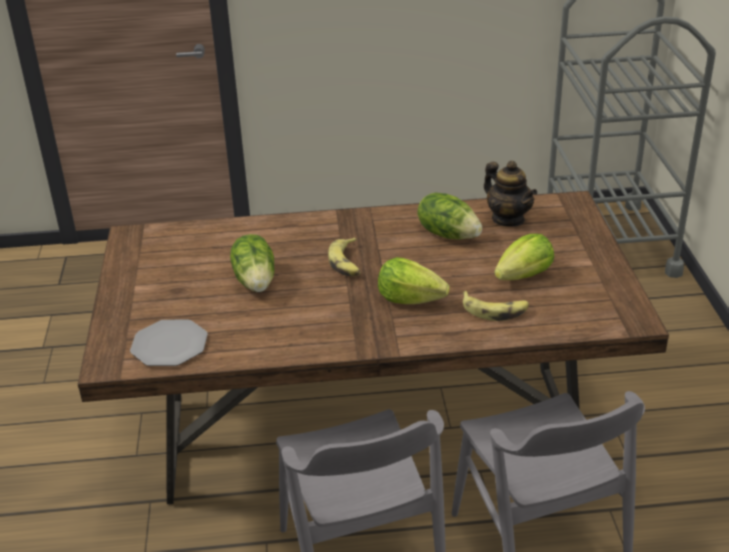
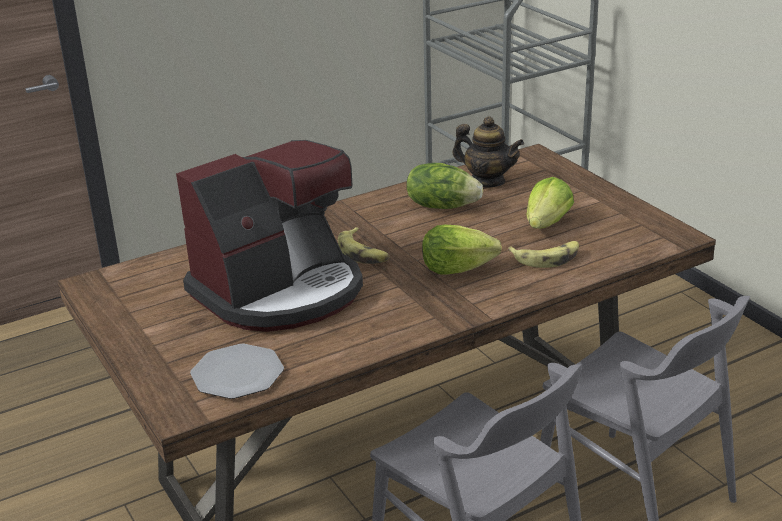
camera: 25 degrees left, 5 degrees down
(256, 281) = (280, 291): lettuce -> coffee machine

